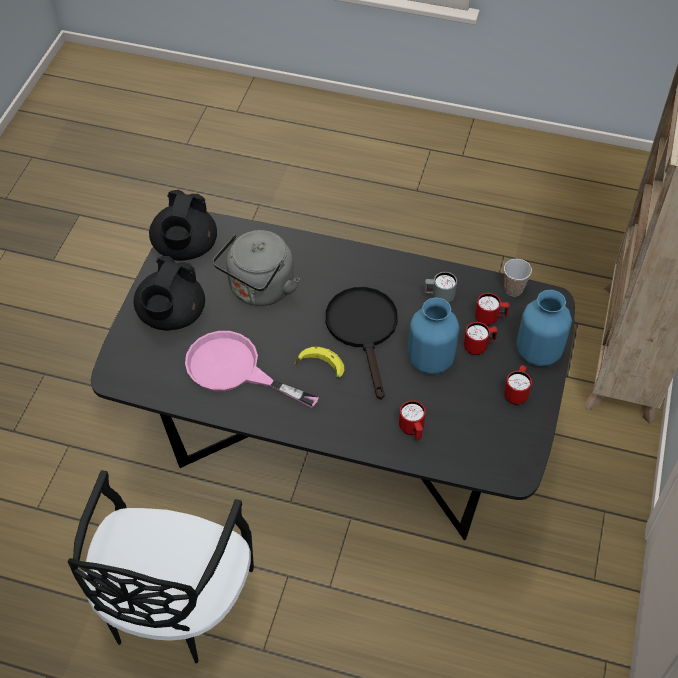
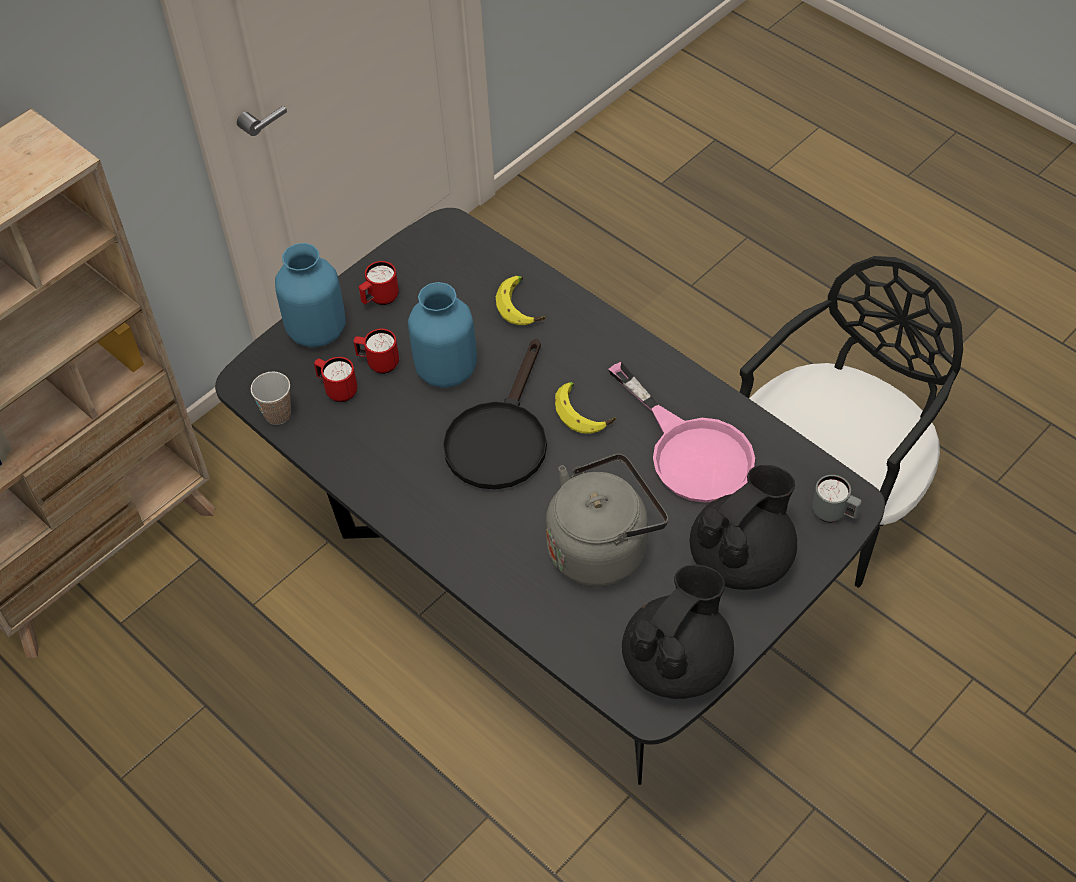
camera: 150 degrees left, 0 degrees up
(412, 430) = (522, 305): red mug -> banana
(439, 297) = (376, 442): grey mug -> grey mug (834, 514)

